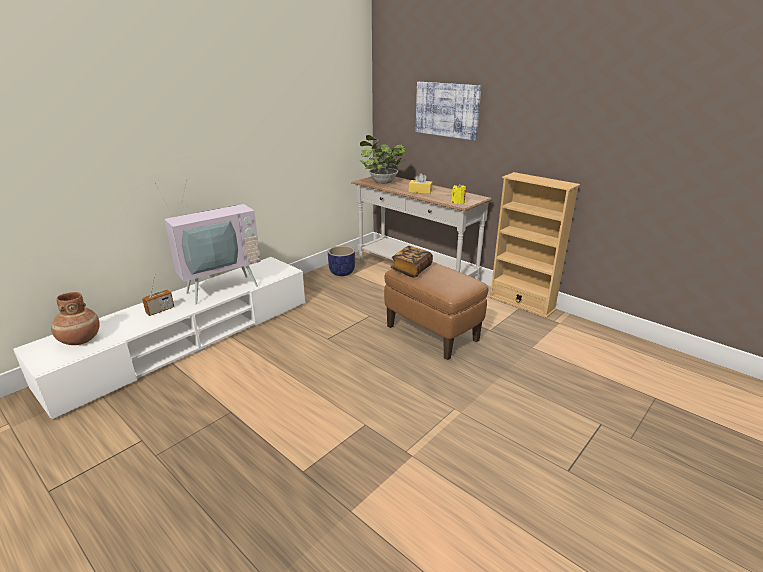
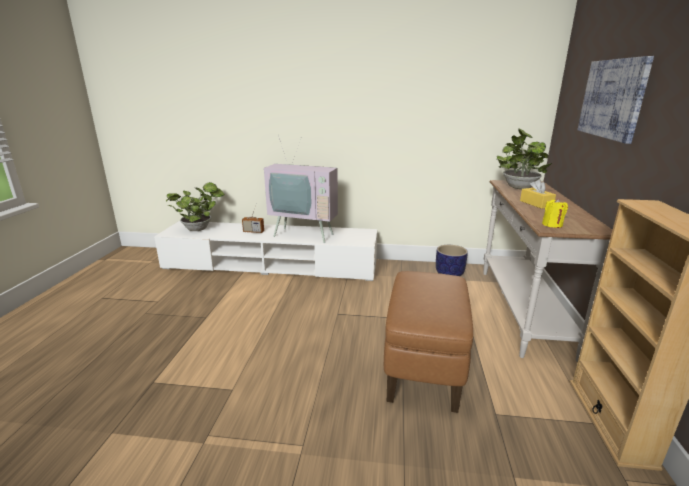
camera: 55 degrees right, 5 degrees down
(80, 340) = (199, 229): brown vase -> potted plant
(411, 269) = (420, 279): book -> none

